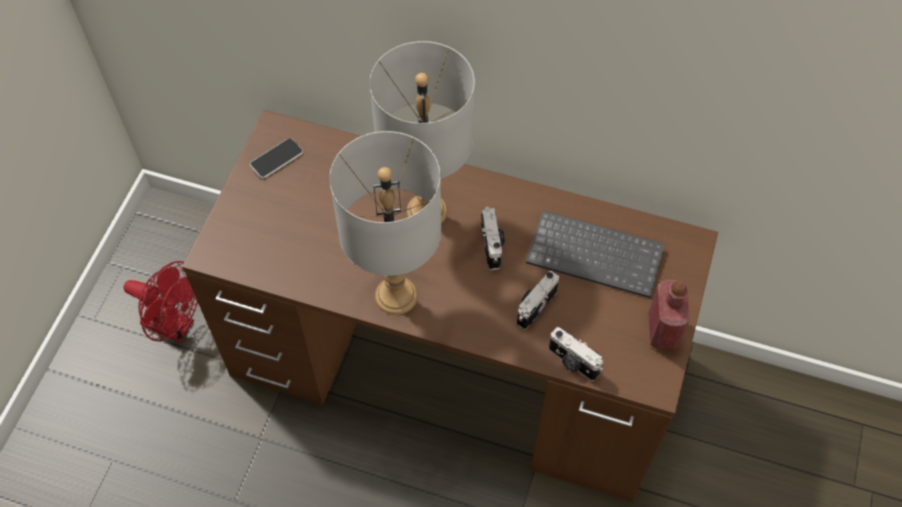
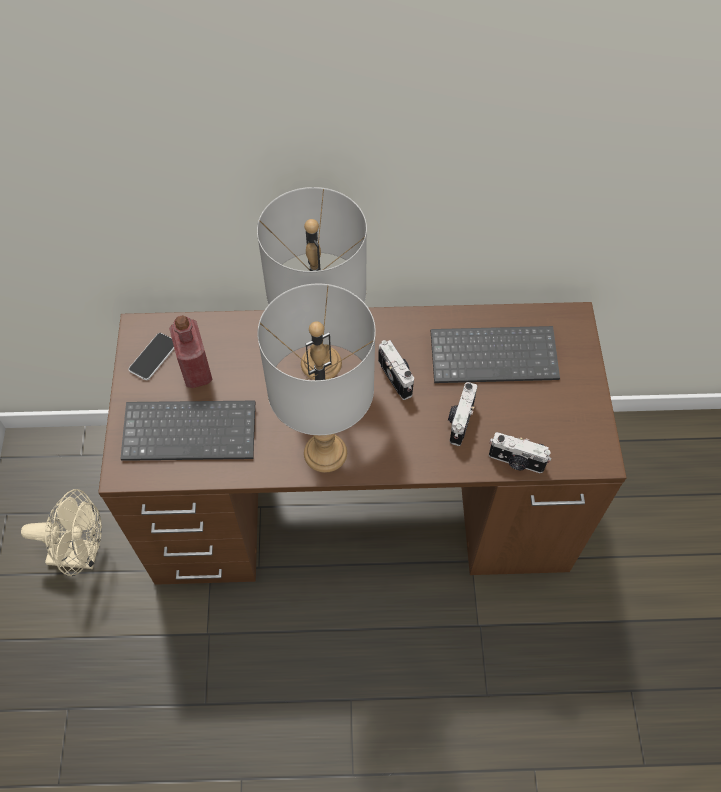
camera: 20 degrees left, 0 degrees up
(175, 326) = (82, 554): red fan -> beige fan
(284, 236) = (192, 430): none -> keyboard
(662, 330) = (583, 405): red bottle -> red bottle (196, 370)

